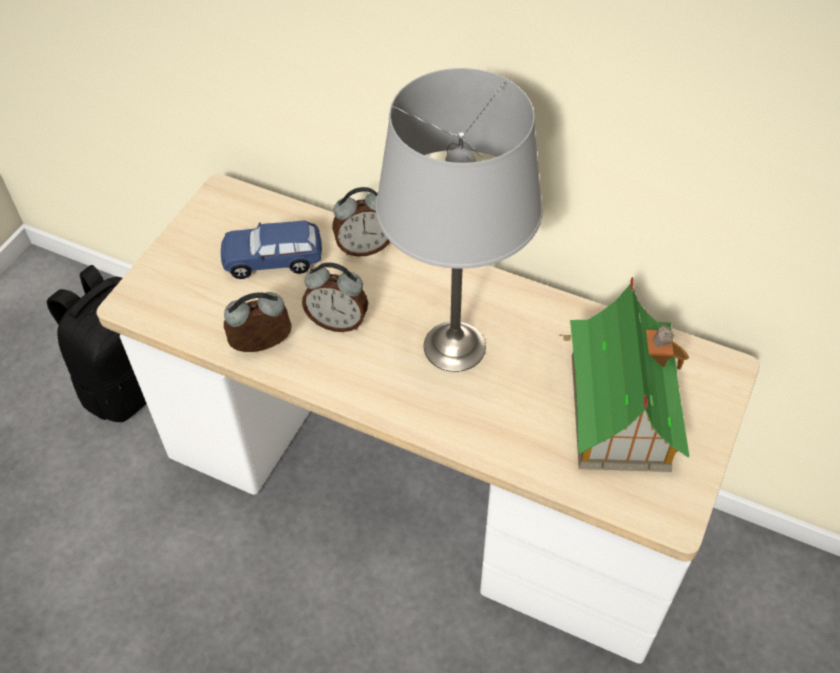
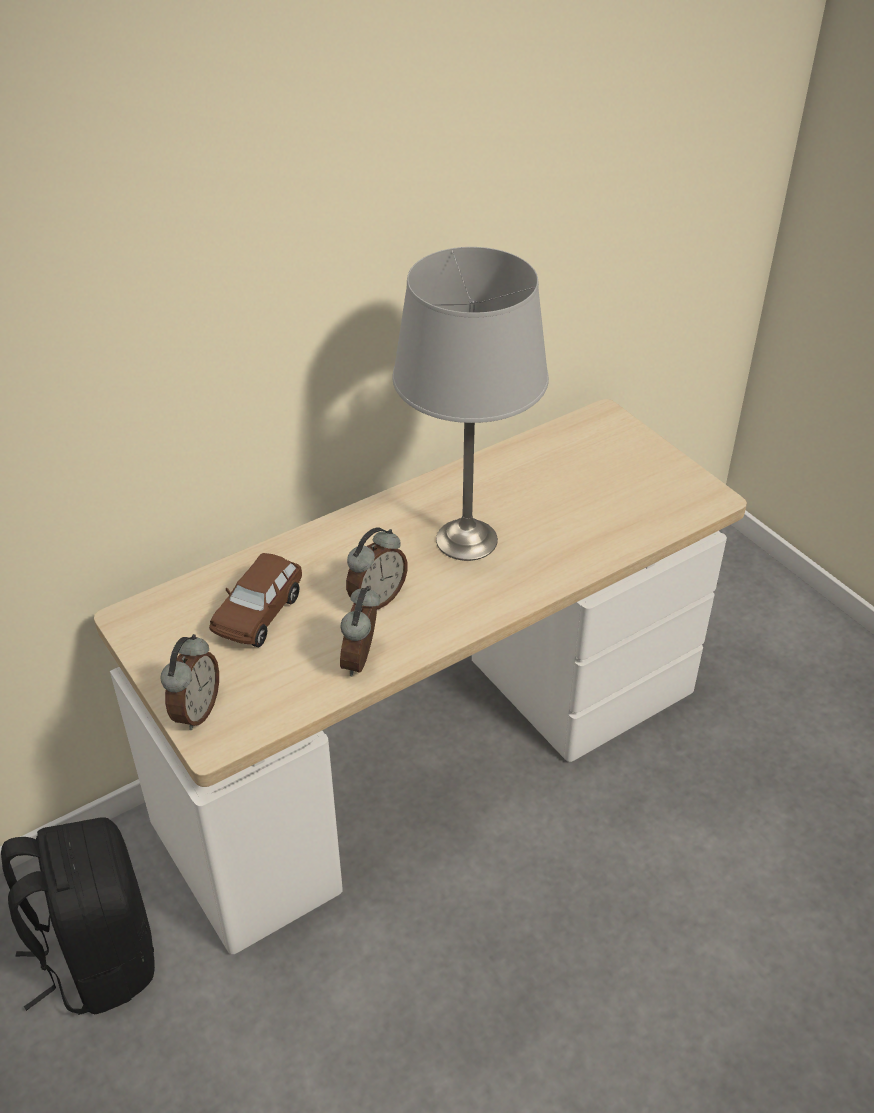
camera: 60 degrees left, 10 degrees down
(273, 260) = (259, 613): blue toy car -> brown toy car
(364, 247) = (303, 548): alarm clock -> alarm clock (195, 711)
(619, 409) = (600, 481): toy house -> none

